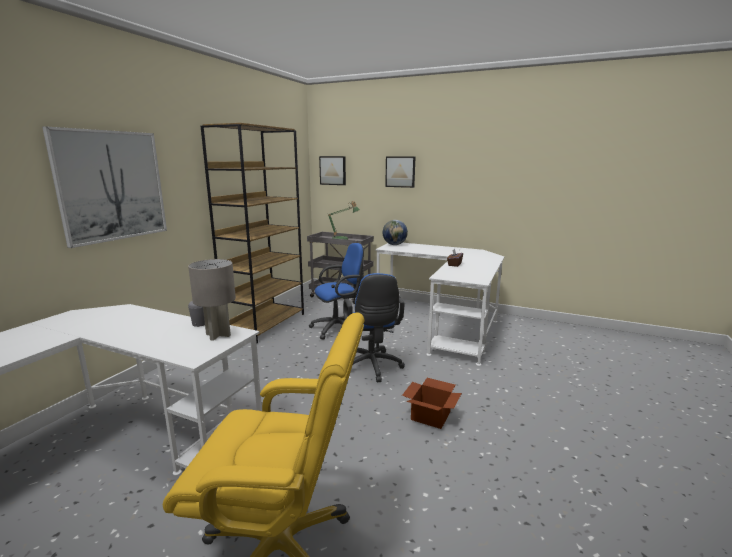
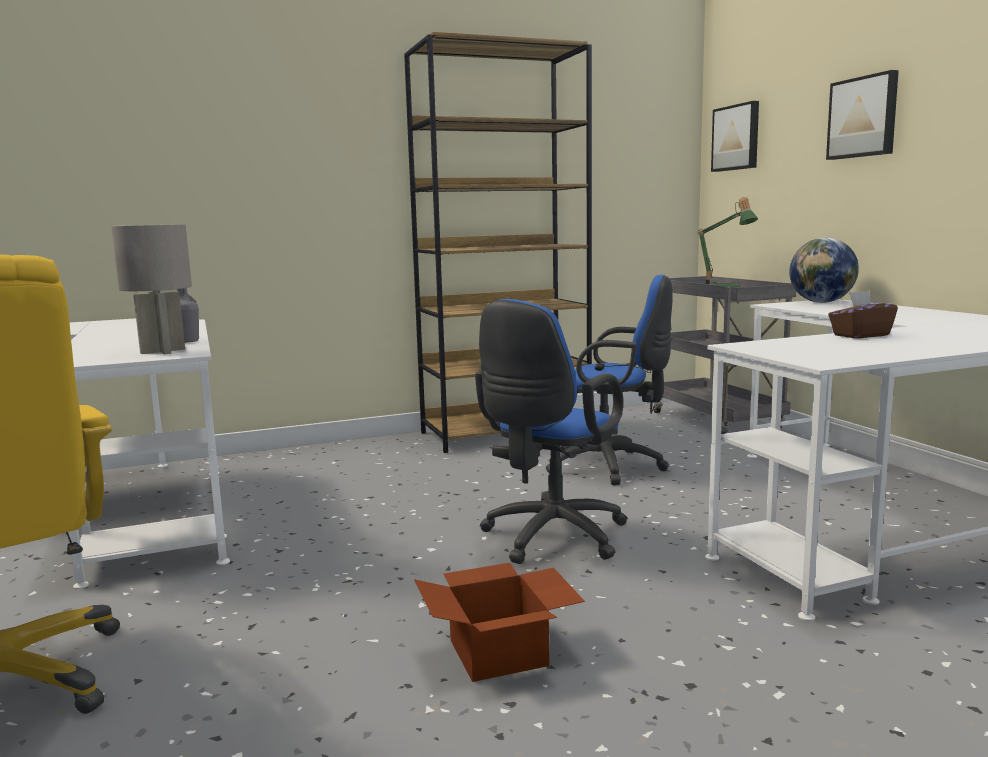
camera: 45 degrees right, 5 degrees down
(112, 186) = (234, 148): picture -> none

